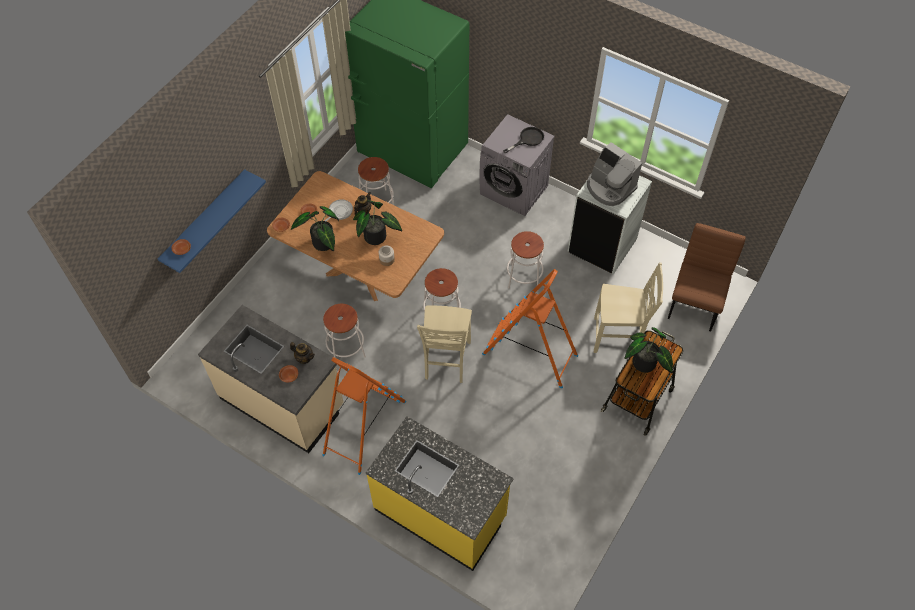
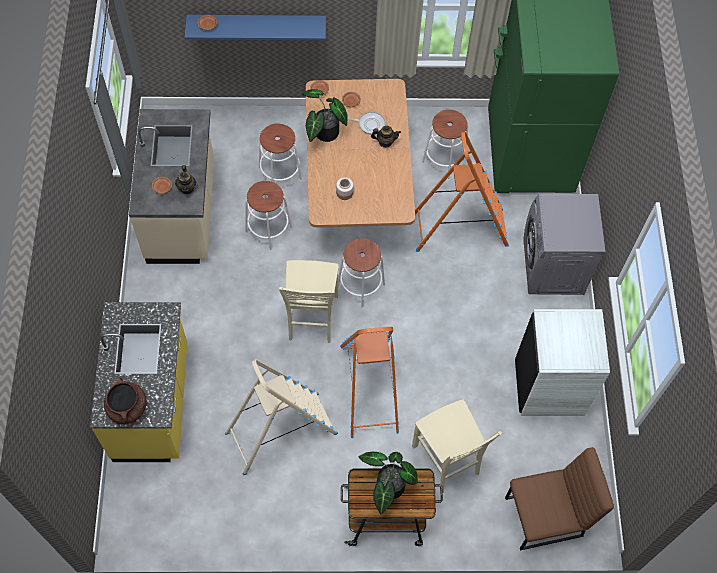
camera: 55 degrees right, 5 degrees up
(365, 427) = (199, 292): orange step ladder -> orange step ladder (460, 229)
(377, 238) = (362, 171): potted plant -> none
(446, 361) = (311, 318): beige chair -> beige chair turned 60 degrees counterclockwise
(476, 502) = (127, 408): none -> brown cooking pot
(524, 277) = (455, 334): white stool -> white stool (280, 173)
(527, 139) = (579, 230): black frying pan -> none
(528, 432) = (282, 433): none -> beige step ladder
(609, 188) = (567, 336): coffee machine -> none

